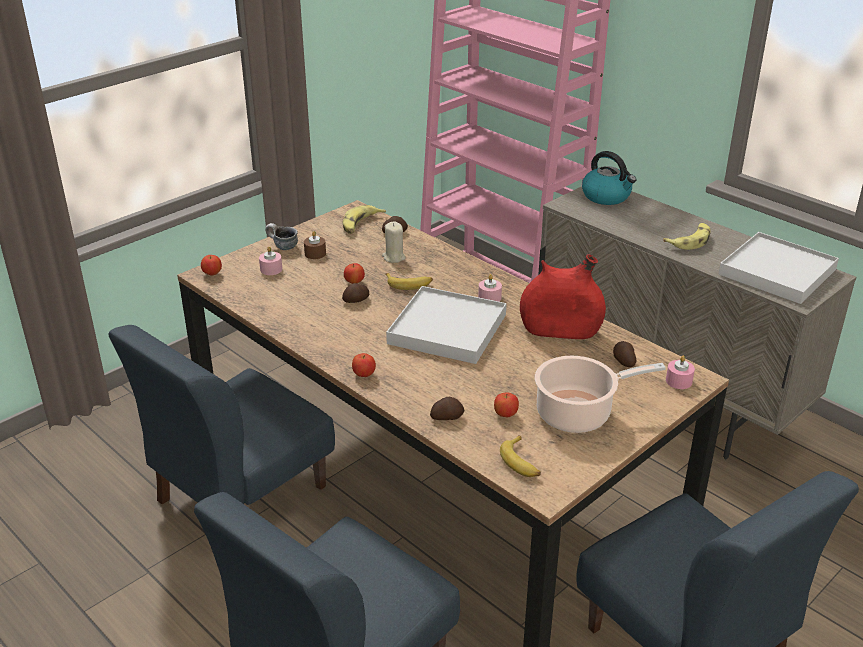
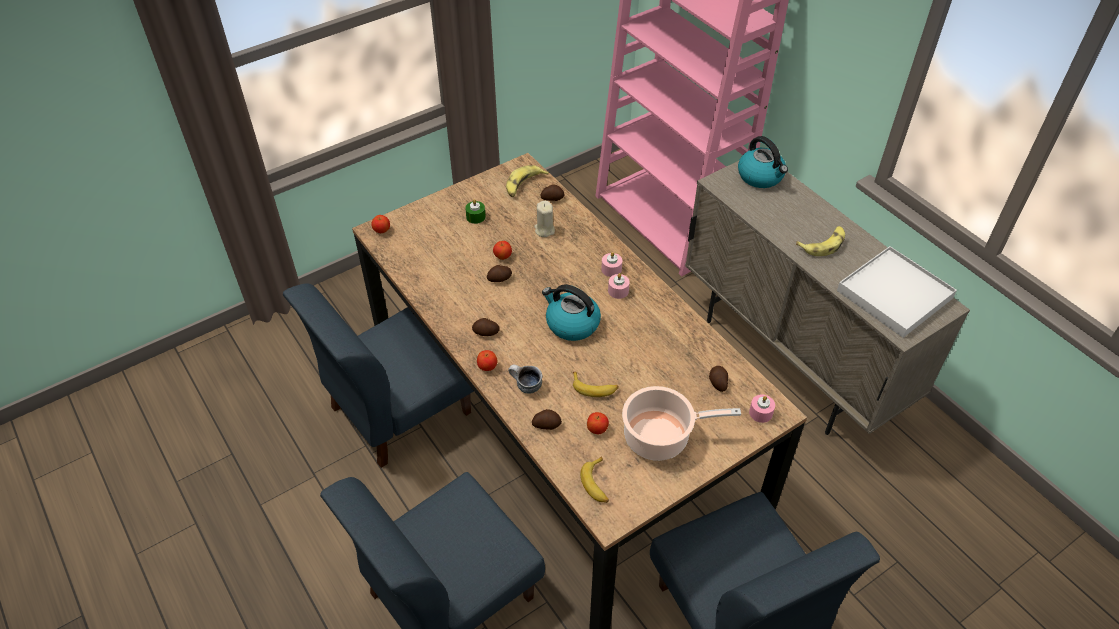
camera: 10 degrees right, 15 degrees up
(271, 269) = (433, 232): pink candle -> pink candle (611, 269)
(282, 247) = (448, 206): mug -> mug (525, 386)
(315, 253) = (475, 217): brown candle -> green candle
(354, 346) = (486, 333): none -> potato
(409, 284) = (550, 265): banana -> banana (594, 388)
(447, 329) = (571, 324): white tray -> kettle
(560, 331) = (671, 339): red vase -> none

